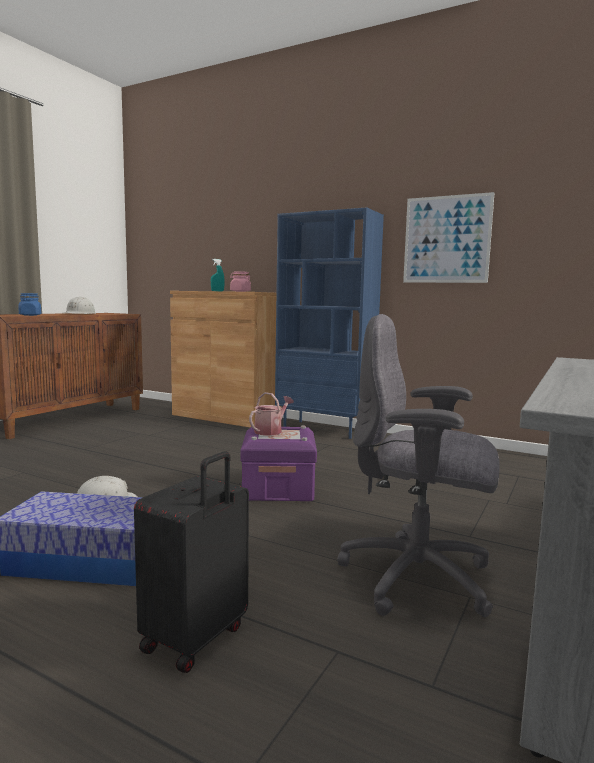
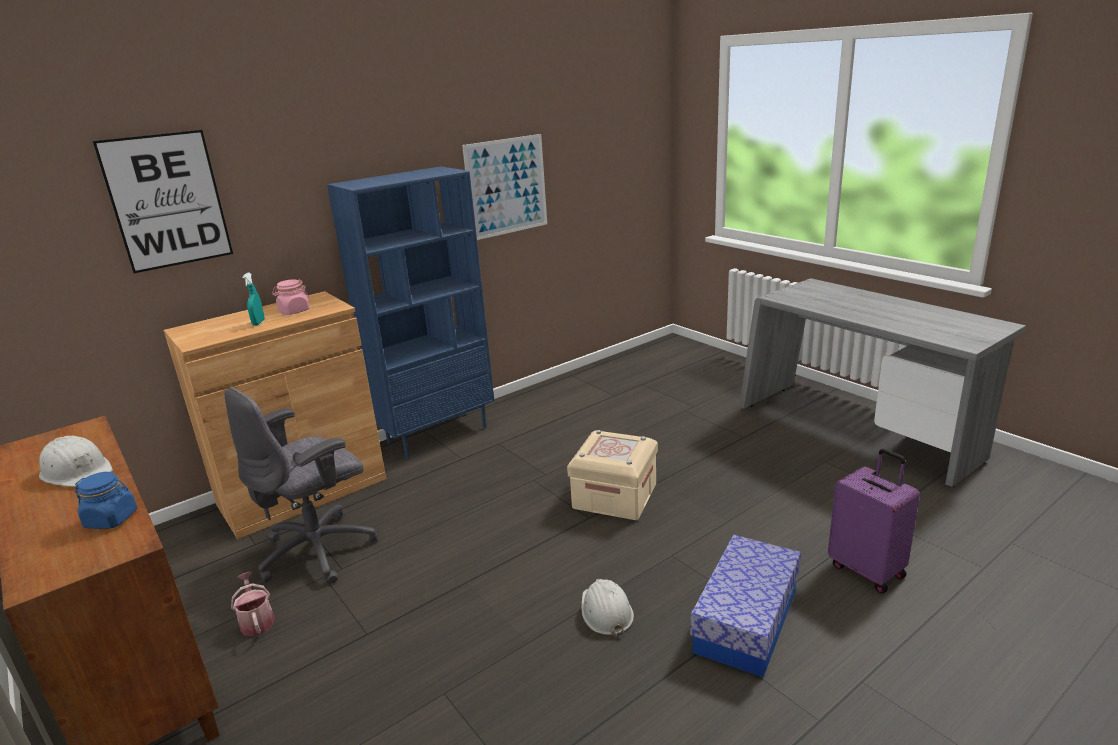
camera: 65 degrees left, 15 degrees up
(196, 639) = (867, 570): black suitcase -> purple suitcase
(220, 221) = (167, 201): none -> picture
(270, 431) = (603, 450): watering can -> watering can (256, 620)
(278, 488) = (614, 496): purple storage box -> beige storage box
(419, 578) = (800, 472): grey office chair -> grey office chair (319, 550)

